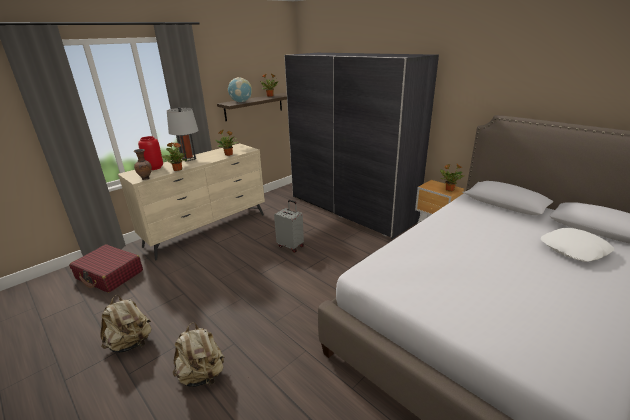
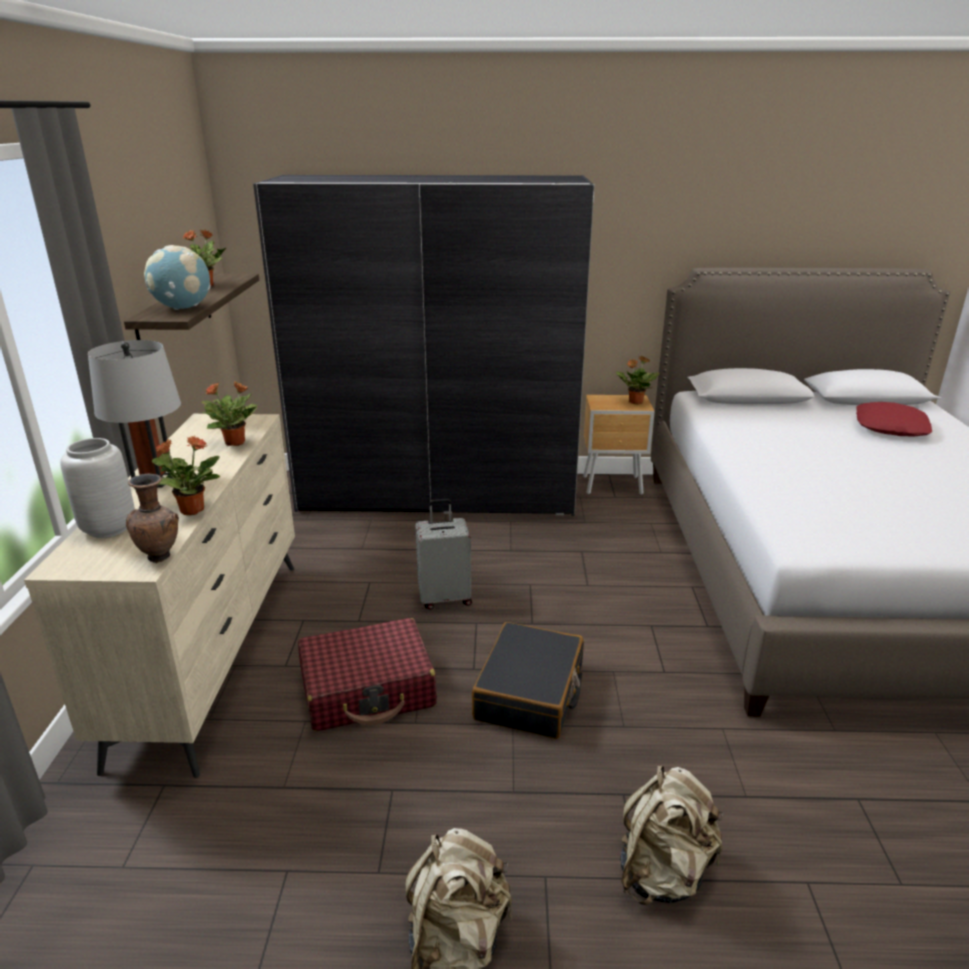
camera: 45 degrees left, 0 degrees up
(110, 275) = (125, 881): red suitcase -> red suitcase (368, 689)
(154, 168) = (109, 528): red vase -> grey vase
(263, 292) = (530, 693): none -> black suitcase
(574, 250) = (891, 427): white pillow -> red pillow

